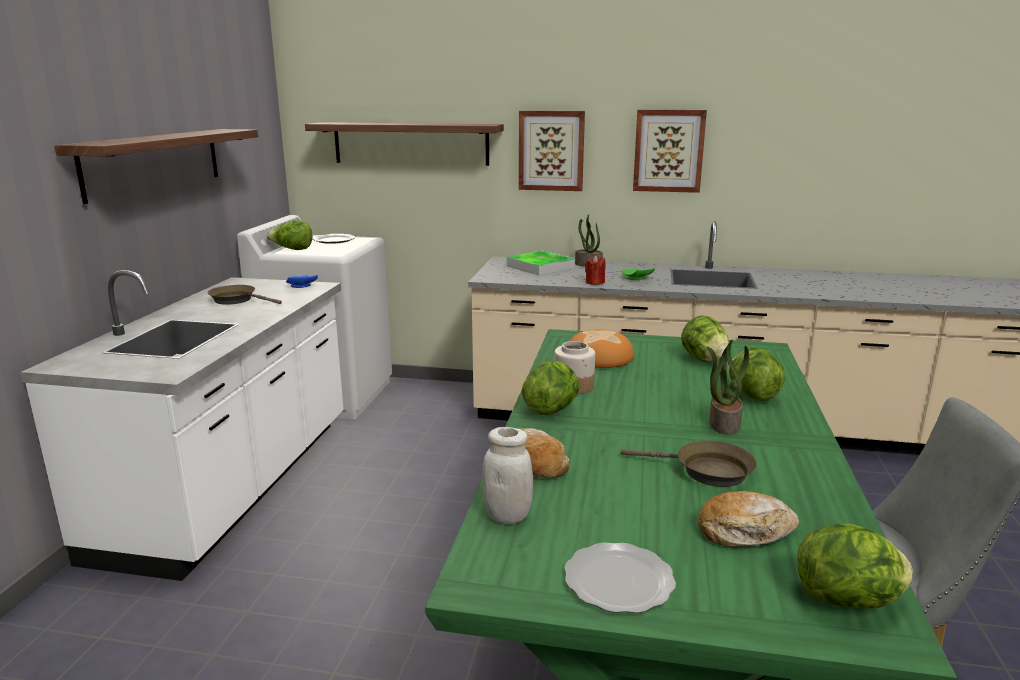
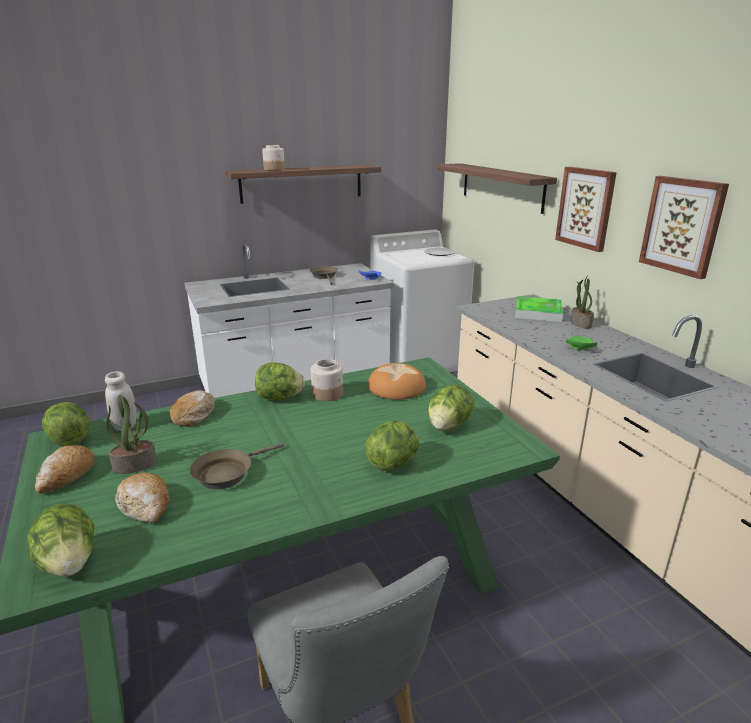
camera: 55 degrees right, 5 degrees up
(138, 139) = (274, 169): none -> jar
(292, 250) = (400, 253): lettuce -> lettuce (69, 439)
(594, 282) = (534, 338): red candle -> none
(620, 581) = (67, 476): plate -> bread
(707, 471) = (227, 473): brown frying pan -> brown frying pan turned 60 degrees clockwise
(723, 423) = (319, 462): potted plant -> potted plant (135, 465)

